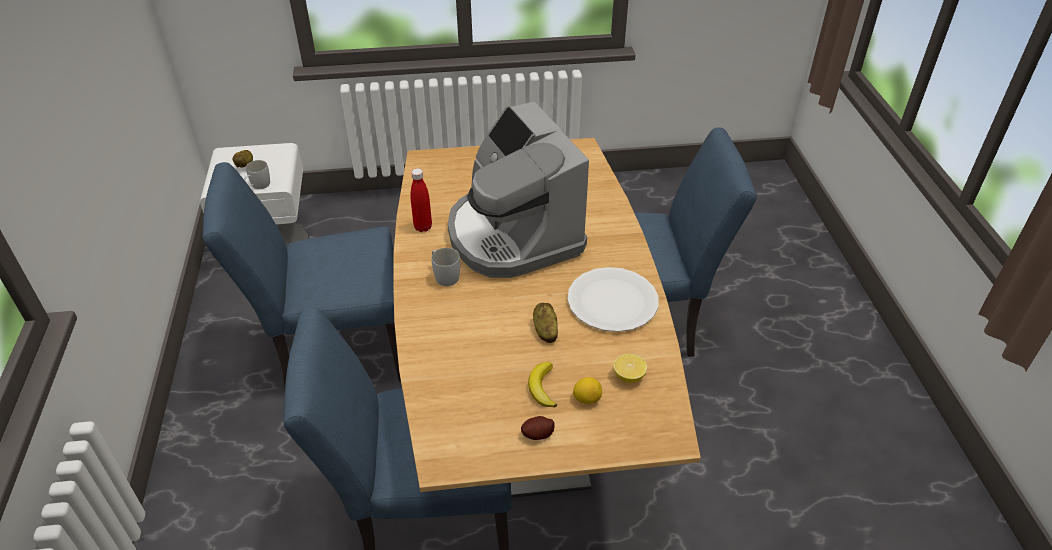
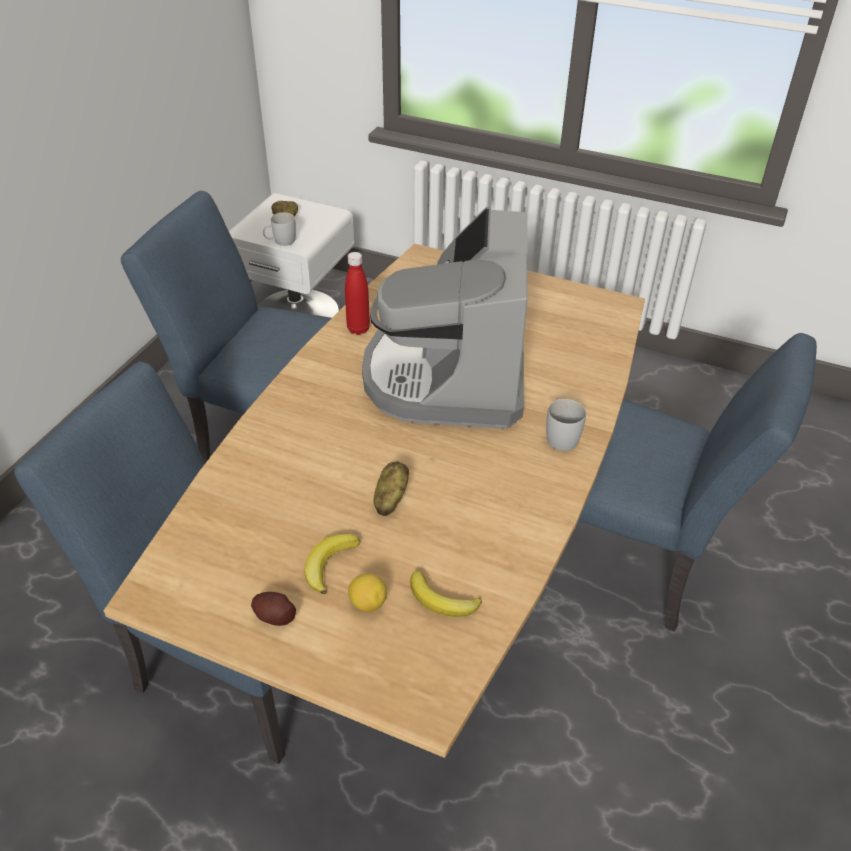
camera: 30 degrees right, 0 degrees up
(444, 275) = (334, 389): white mug -> white mug (560, 435)
(612, 301) = (501, 499): white plate -> none
(629, 376) = (442, 600): lemon -> banana

